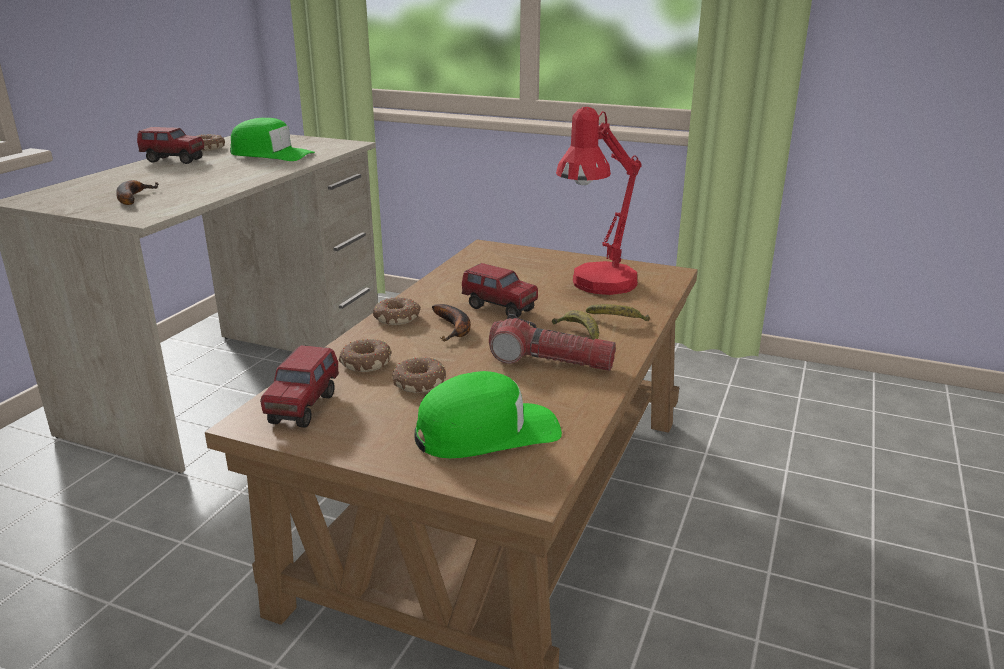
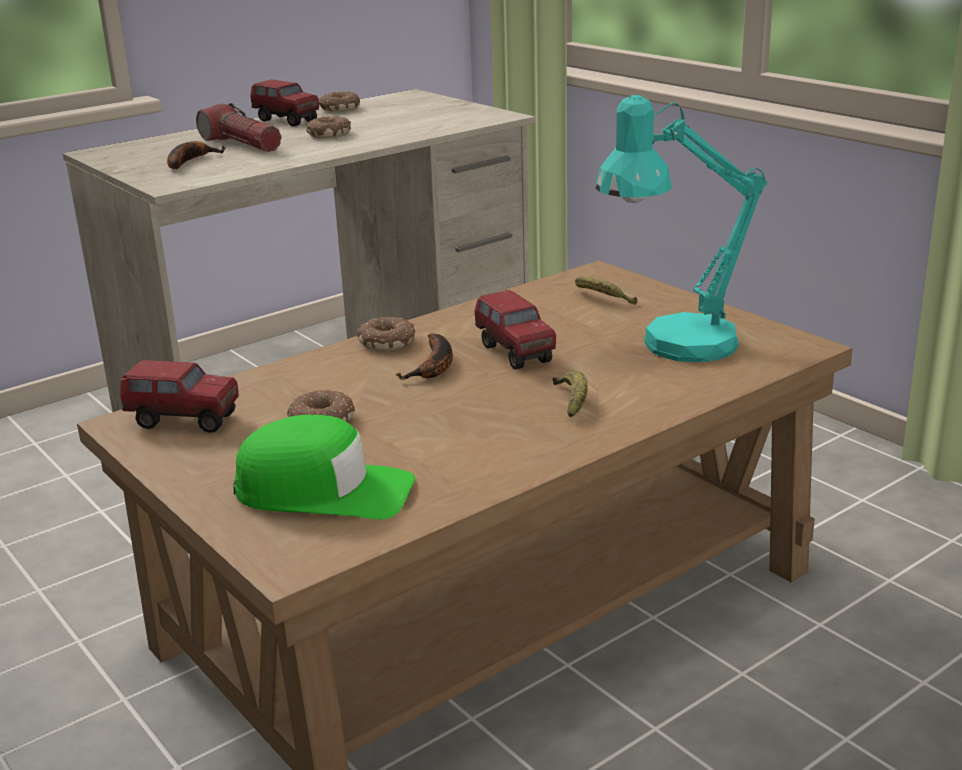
camera: 30 degrees right, 0 degrees up
(271, 154) = (394, 122): green cap -> none
(304, 407) = (184, 420): toy truck -> toy truck turned 120 degrees counterclockwise
(366, 362) = (296, 386): donut -> donut (329, 134)
(551, 362) = (493, 429): flashlight -> flashlight (242, 144)
(596, 287) = (673, 347): red table lamp -> turquoise table lamp
(617, 321) = (640, 396): banana -> banana (601, 299)

